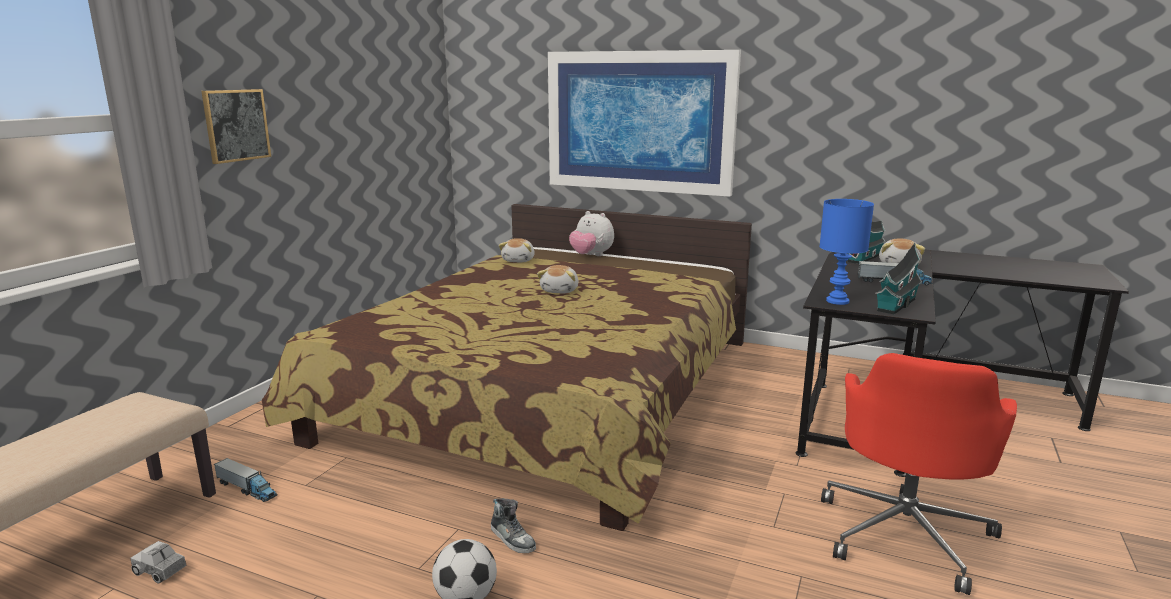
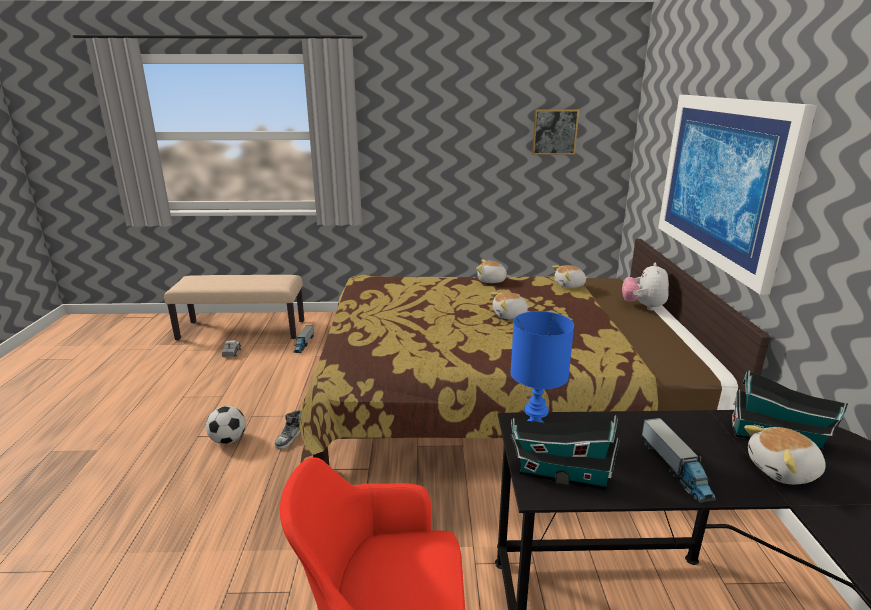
camera: 65 degrees right, 5 degrees up
(236, 125) = (400, 142): picture -> picture (554, 132)
(457, 280) = (491, 281): none -> plush toy

